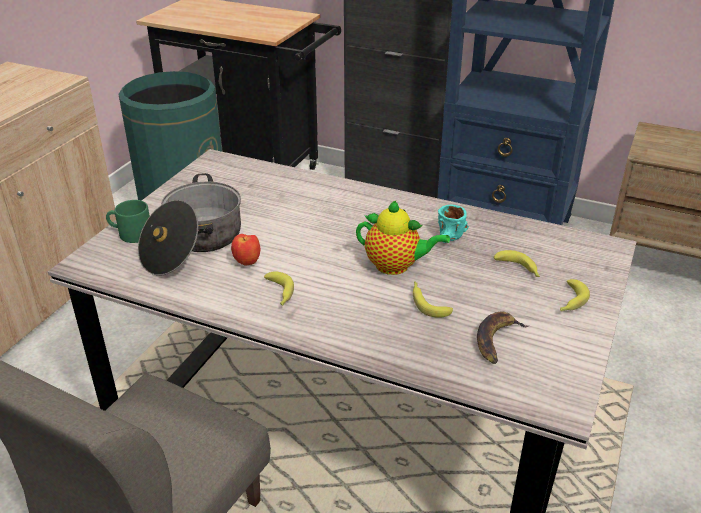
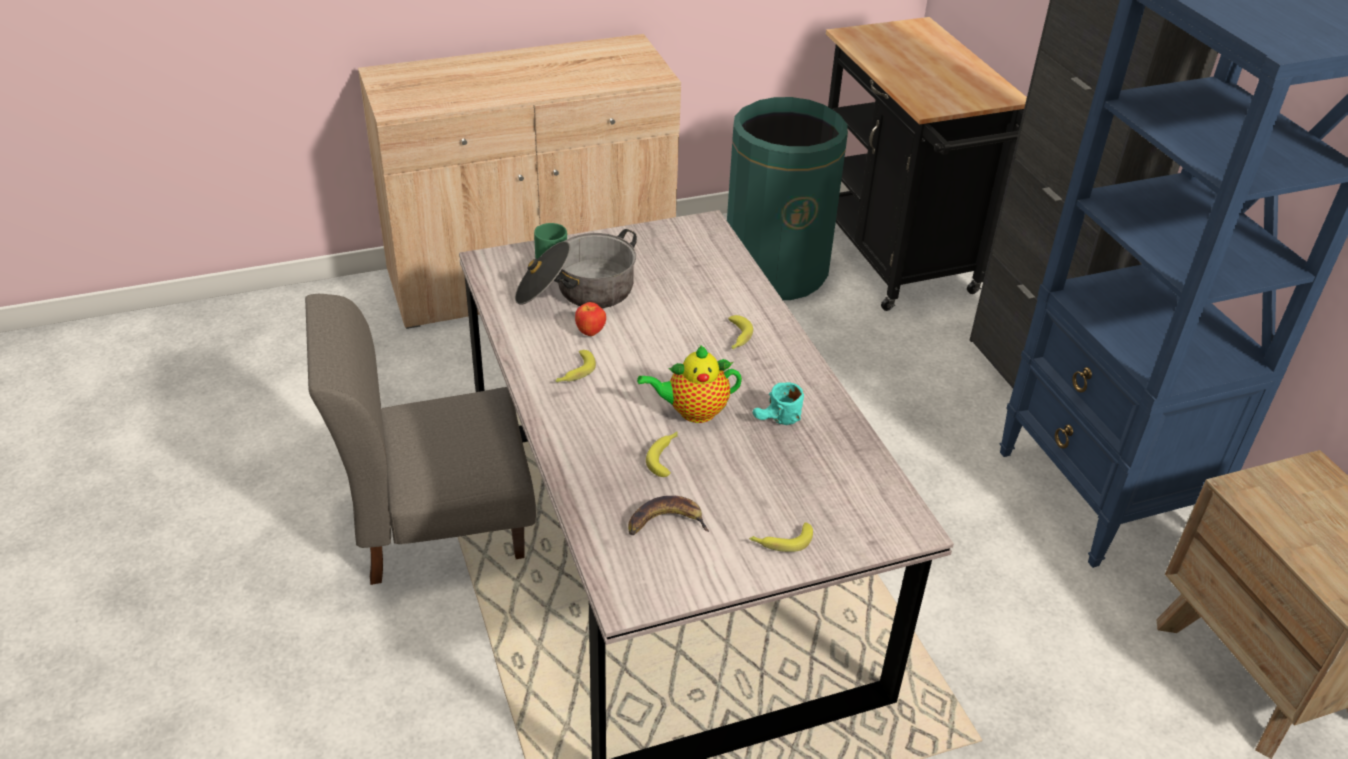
camera: 45 degrees right, 5 degrees up
(396, 266) = (693, 412): teapot -> teapot turned 105 degrees clockwise
(519, 269) = (789, 485): banana -> banana (736, 338)

